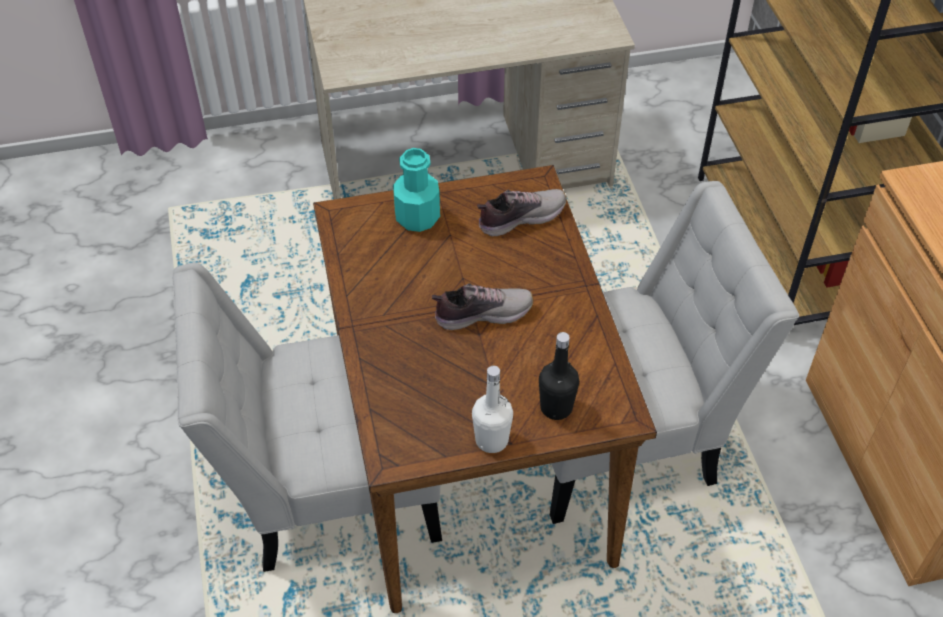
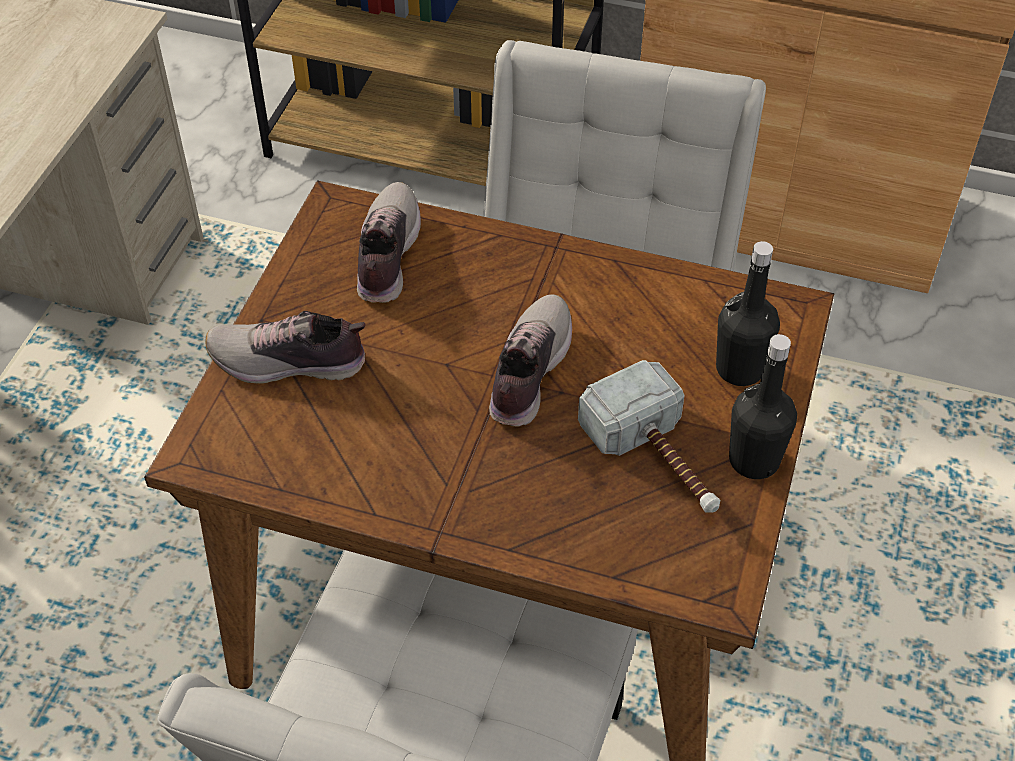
camera: 60 degrees left, 0 degrees up
(417, 217) = (289, 363): turquoise bottle -> shoe
(460, 397) = (659, 461): none -> hammer
(491, 440) = (754, 460): white bottle -> black bottle

